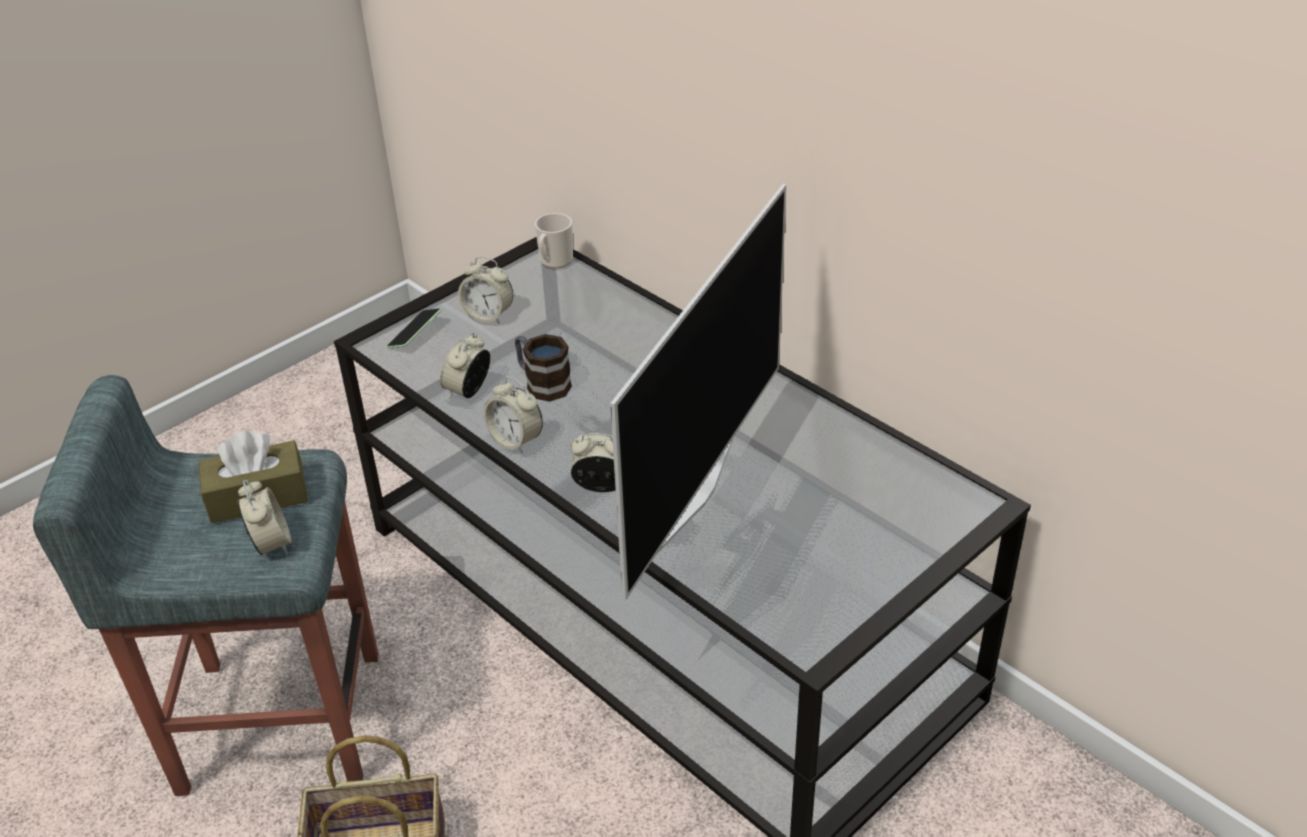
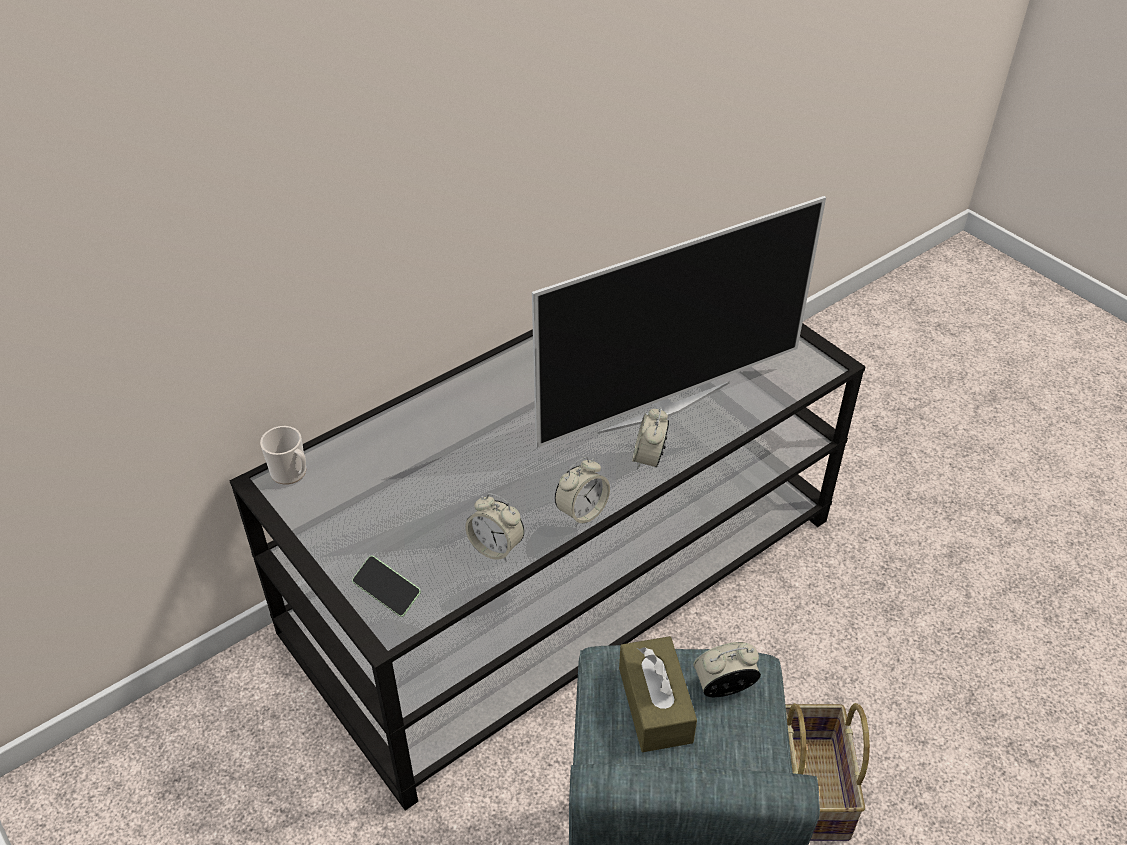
camera: 85 degrees left, 5 degrees up
(488, 315) = (370, 530): alarm clock -> none
(542, 383) = (497, 492): mug -> none
(692, 492) = (663, 406): television -> television turned 120 degrees clockwise

